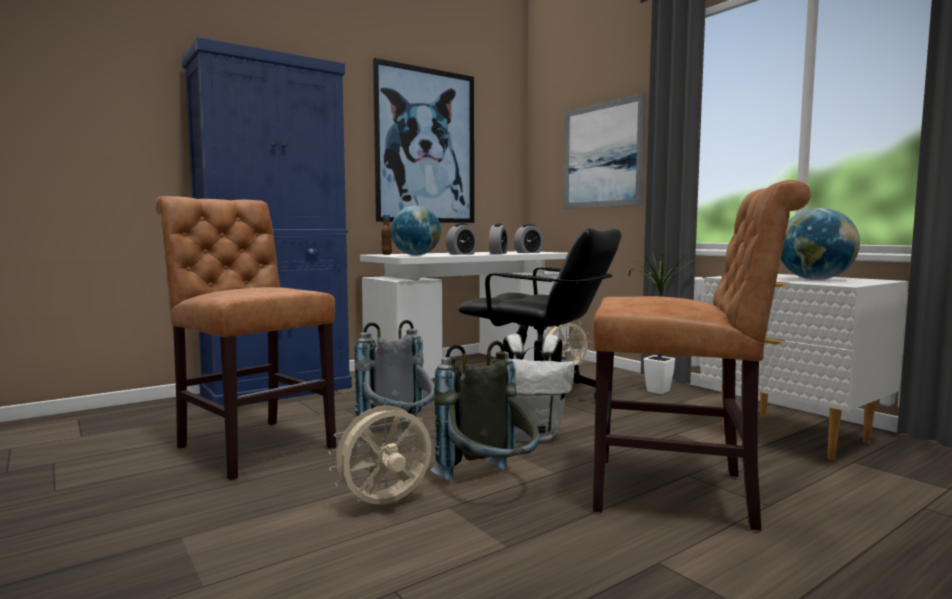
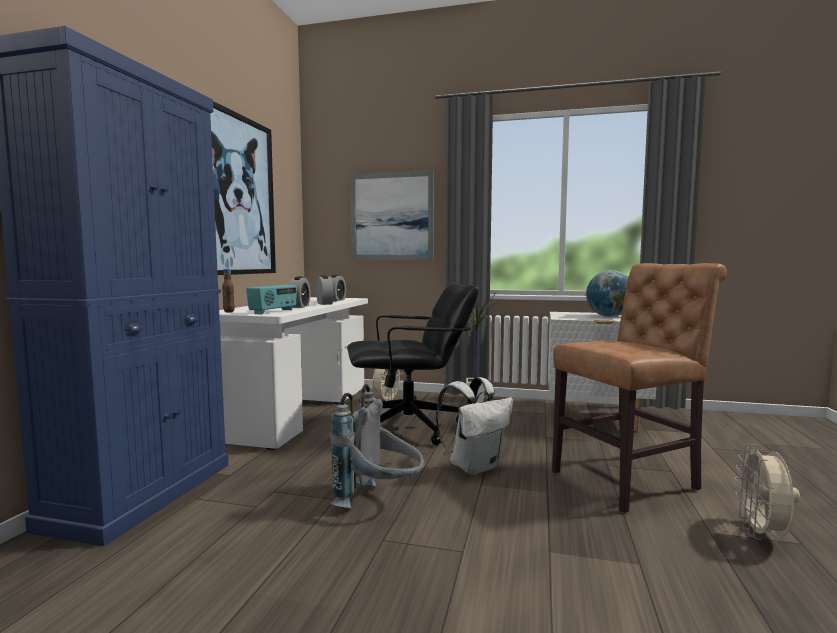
camera: 40 degrees left, 0 degrees up
(252, 446) = (259, 572): brown chair -> none
(385, 505) = (510, 573): beige fan -> beige fan (762, 535)
(416, 255) = (274, 312): globe -> radio
(490, 485) = (534, 520): grey backpack -> none

